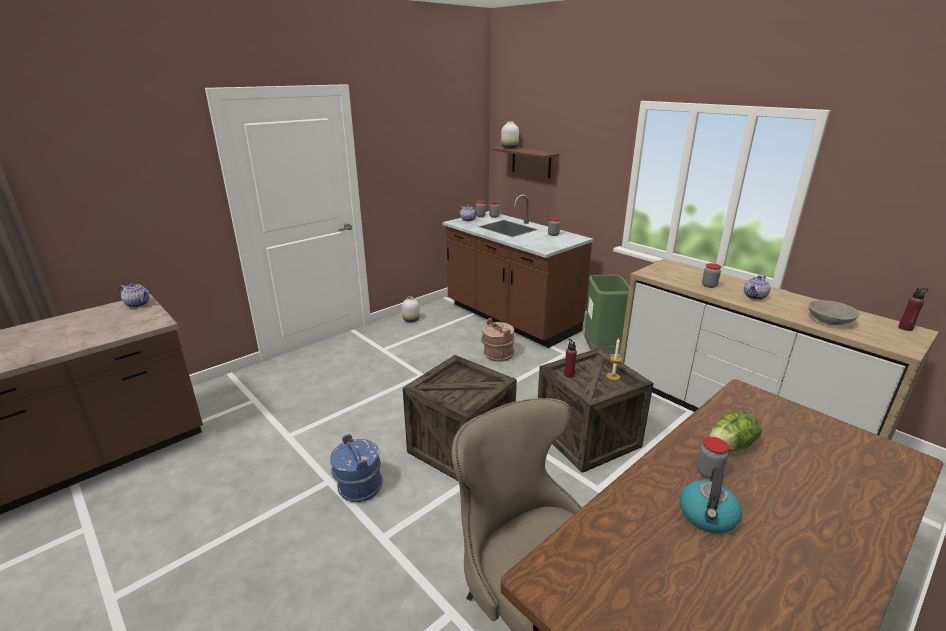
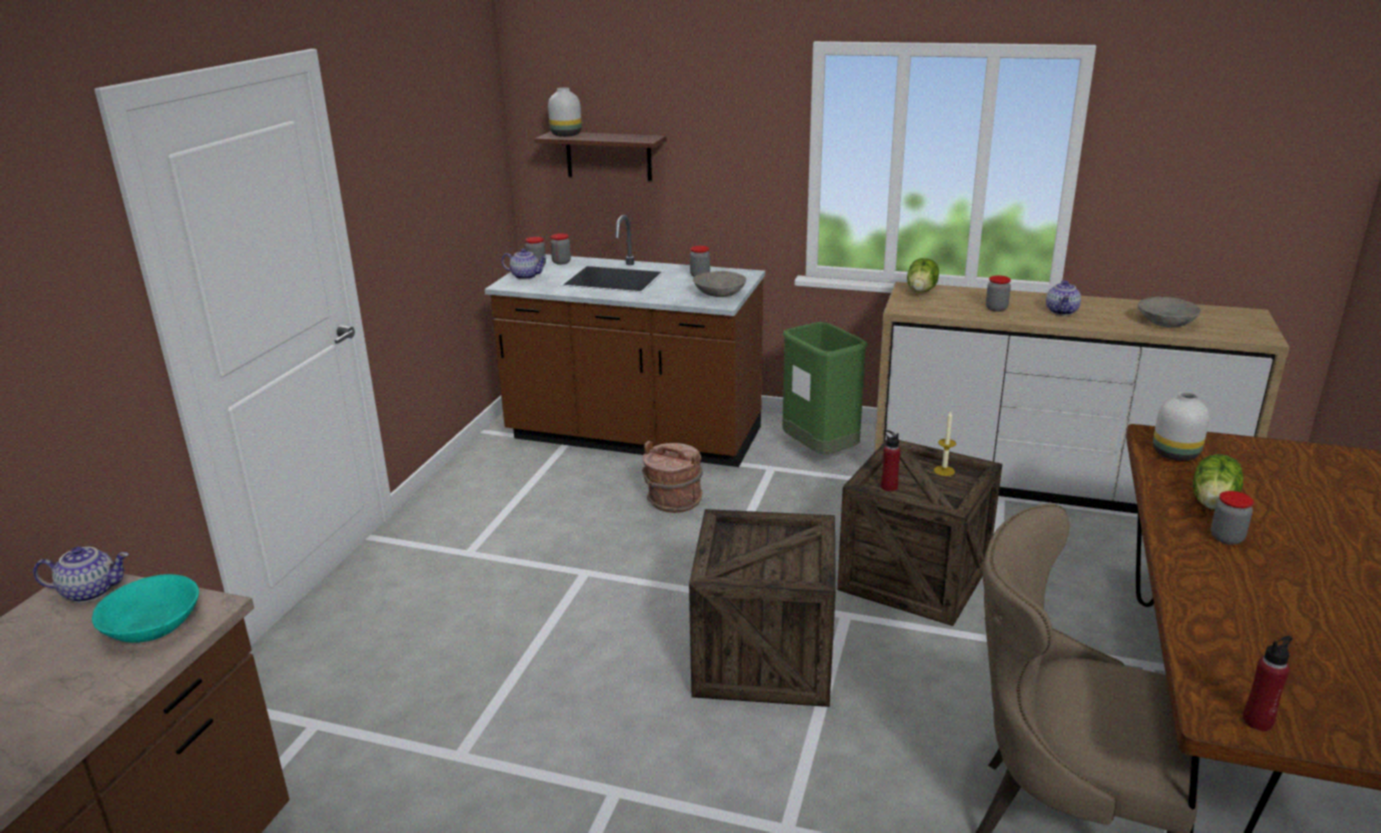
camera: 30 degrees left, 0 degrees up
(135, 323) = (153, 626): none -> turquoise bowl
(359, 487) = (674, 778): blue bucket -> none
(411, 320) = (465, 487): white vase -> white vase (1176, 454)
(550, 245) = (719, 294): none -> grey bowl
(673, 266) = (922, 291): none -> lettuce
(707, 516) = (1277, 583): kettle -> none
(905, 328) = (1238, 313): red bottle -> red bottle (1257, 721)

